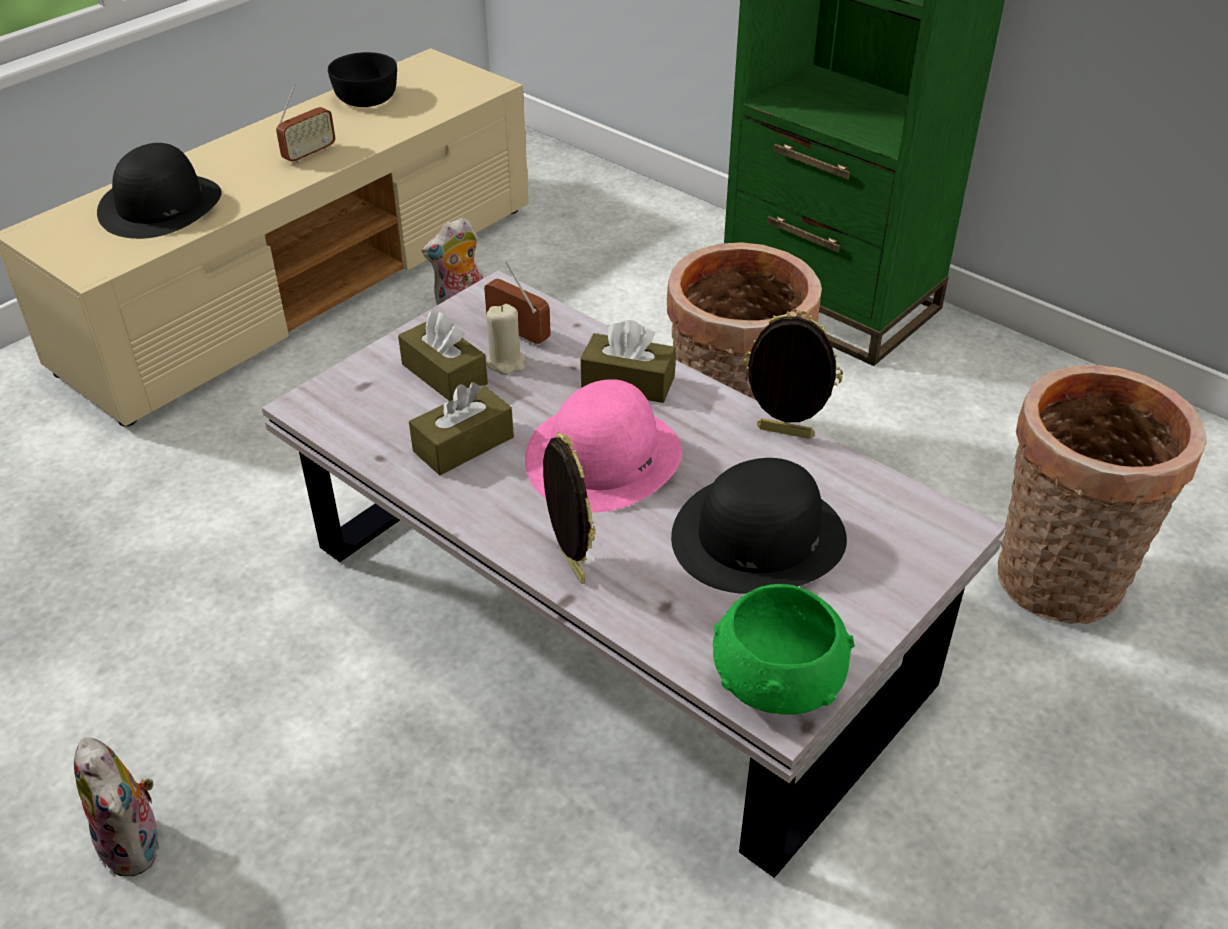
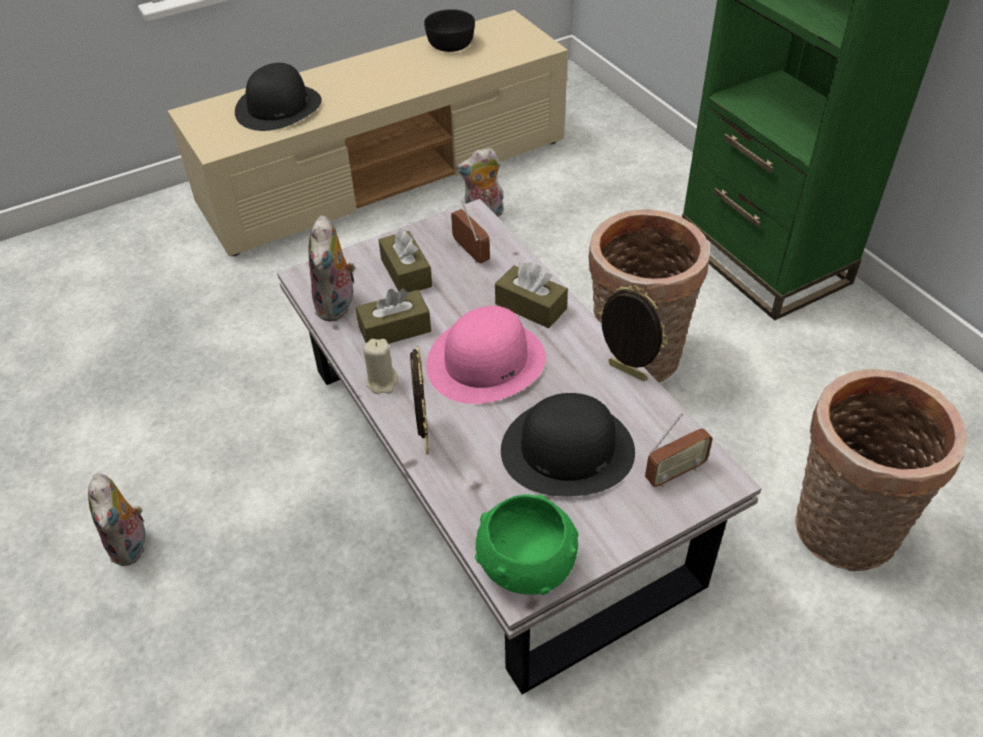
camera: 20 degrees right, 5 degrees up
(309, 154) = (392, 84): radio -> radio (674, 473)
(370, 432) = (337, 306): none -> plush toy
(506, 363) = (452, 273): beige candle -> beige candle (382, 382)

